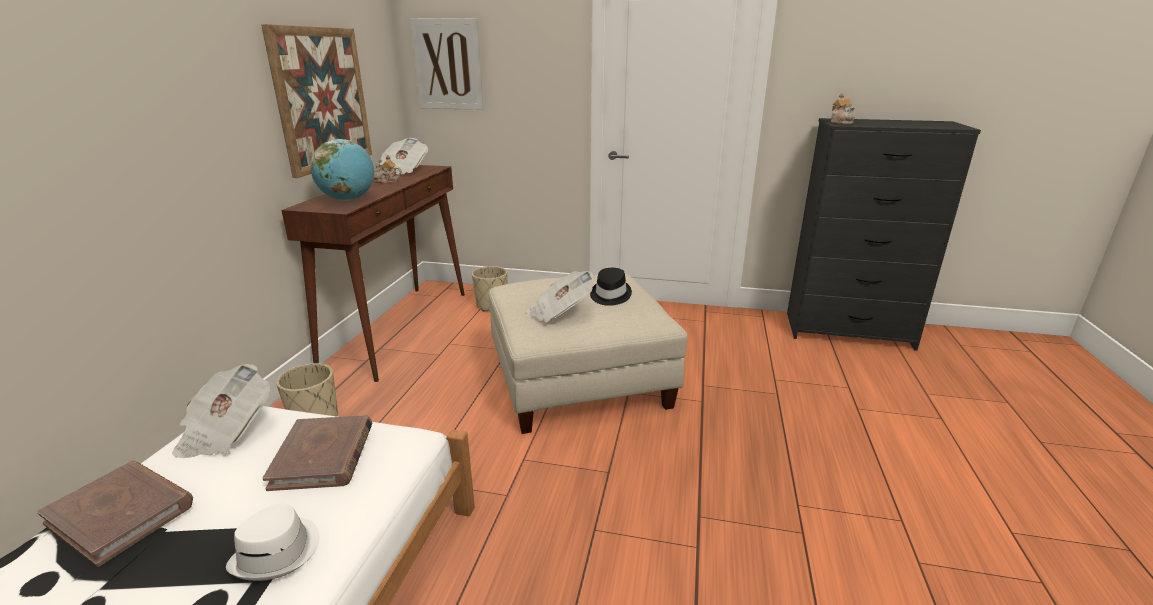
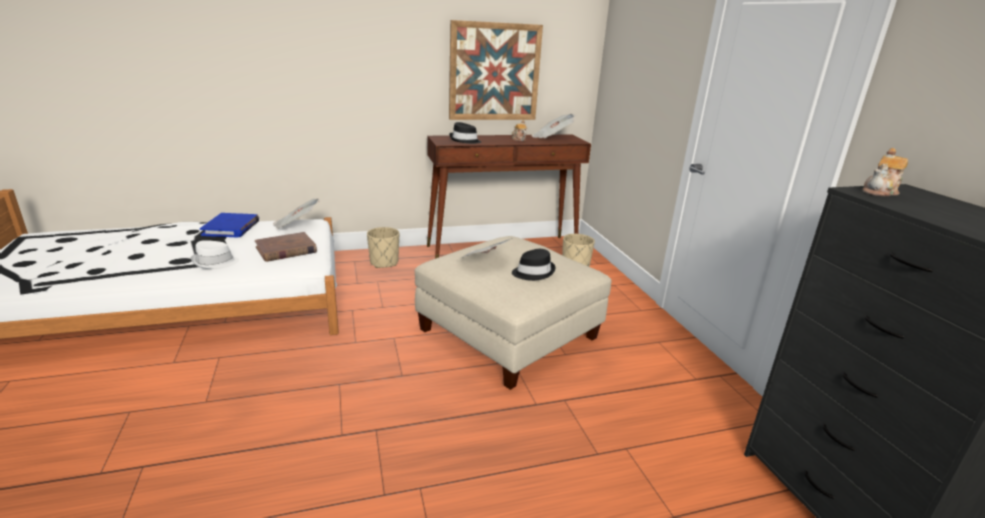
camera: 60 degrees right, 0 degrees up
(122, 513) = (231, 228): brown book -> blue book
(348, 199) = (464, 140): globe -> black hat
(448, 64) = (622, 59): picture -> none

